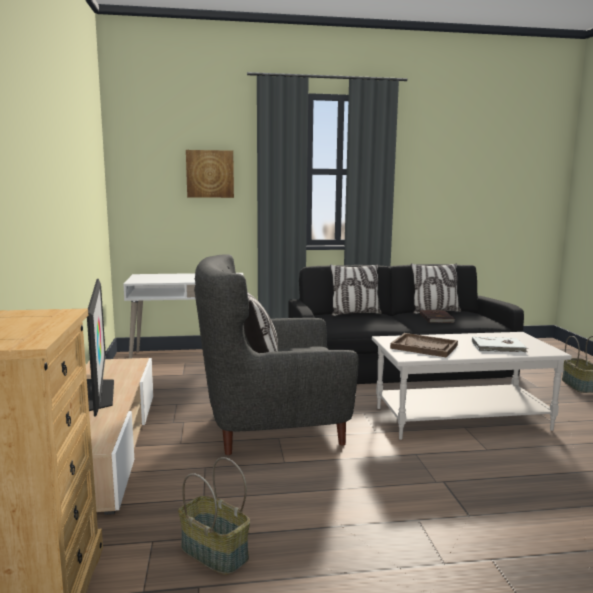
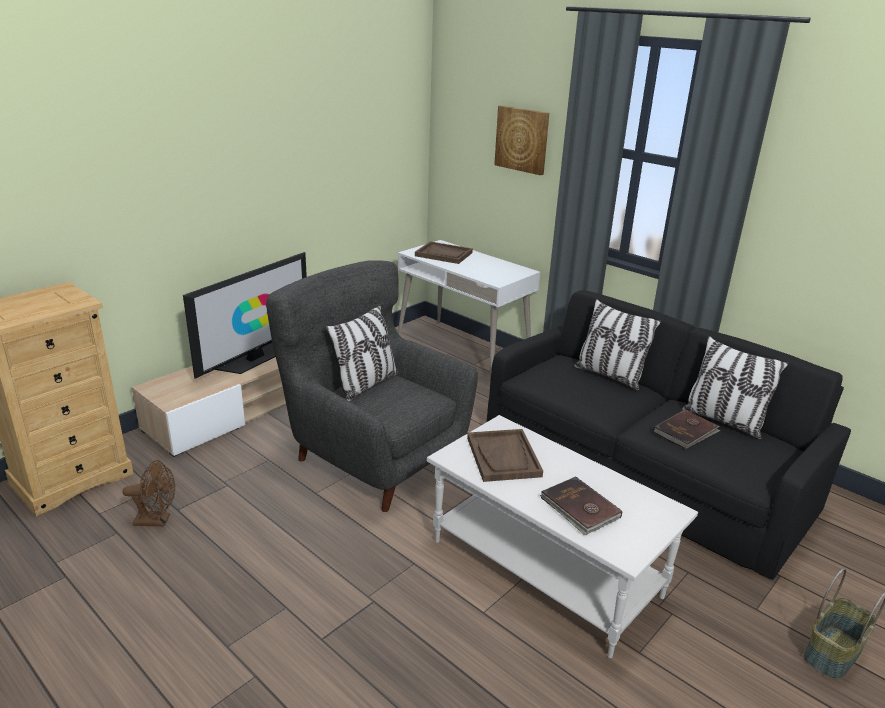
camera: 50 degrees right, 15 degrees up
(160, 278) = (444, 254): none -> brown tray
(213, 553) = (157, 520): basket -> brown fan
(498, 347) = (579, 508): white book -> brown book

